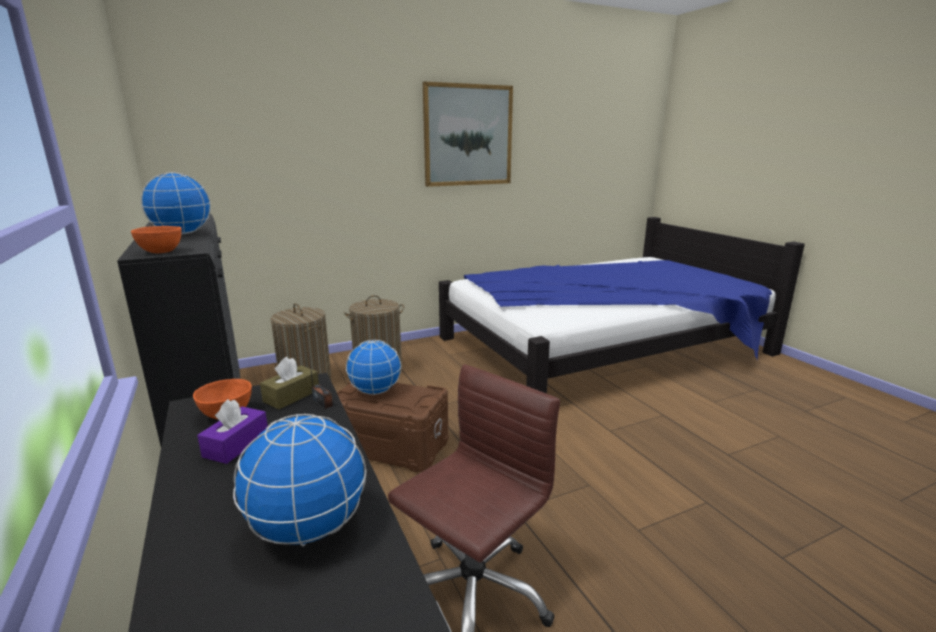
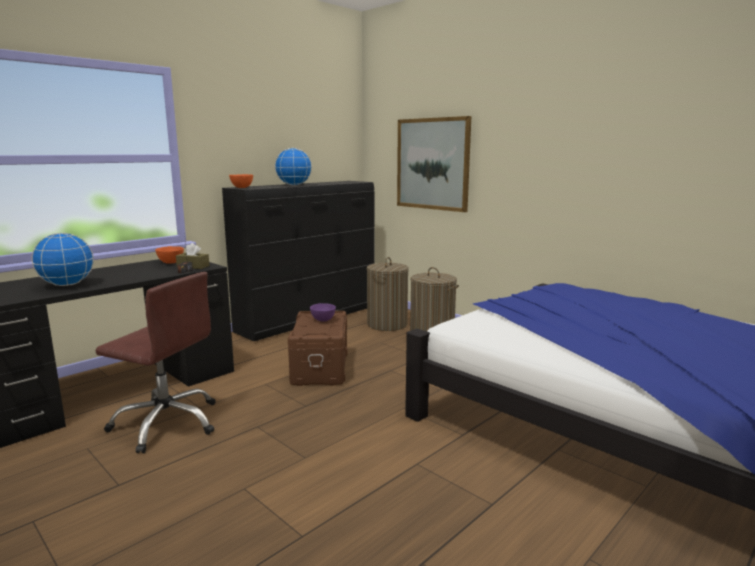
camera: 70 degrees right, 5 degrees down
(236, 444) = (141, 268): purple tissue box -> none
(375, 391) = (323, 320): globe -> purple bowl
(468, 135) = (601, 120): picture -> picture (432, 164)

